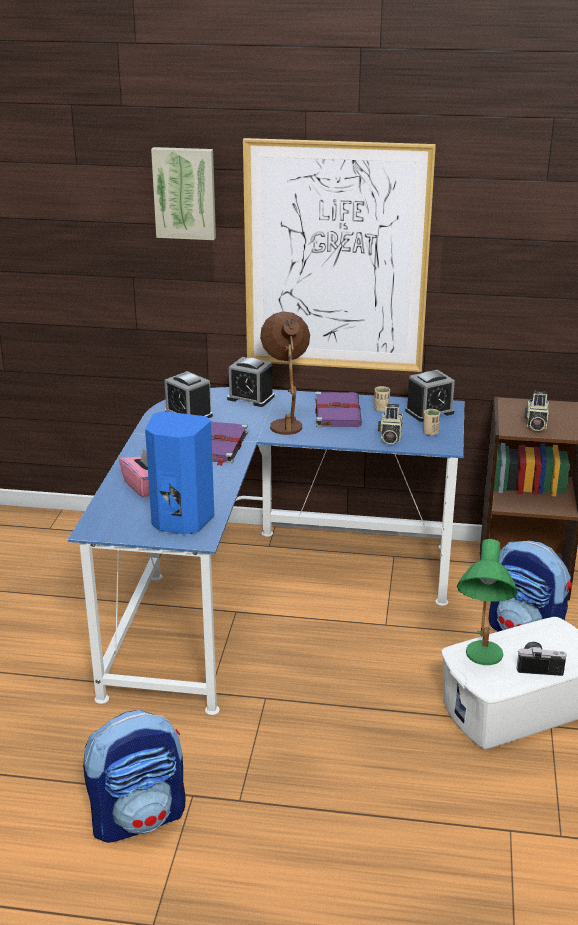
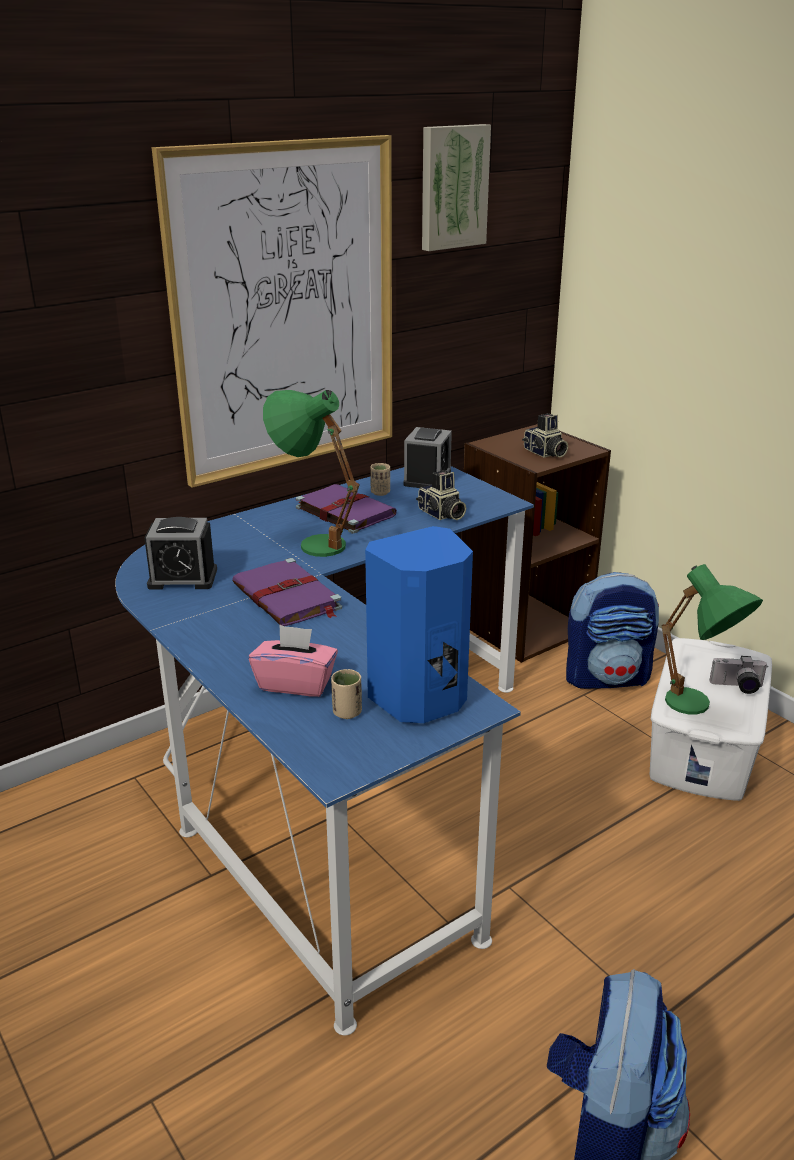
camera: 45 degrees left, 0 degrees up
(185, 193) = (71, 248): picture -> picture (452, 187)
(250, 398) = (222, 532): alarm clock -> none
(286, 422) = (312, 541): brown table lamp -> green table lamp
(430, 433) = (467, 496): beige cup -> beige cup (347, 712)
(539, 666) = (737, 687): camera -> camera turned 135 degrees counterclockwise

